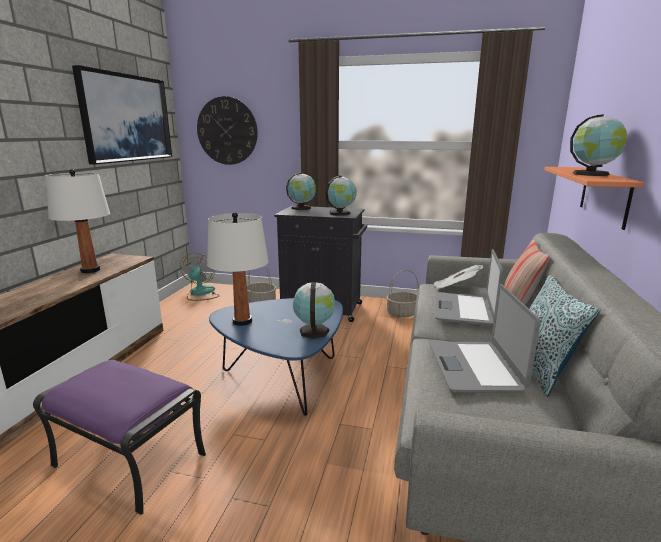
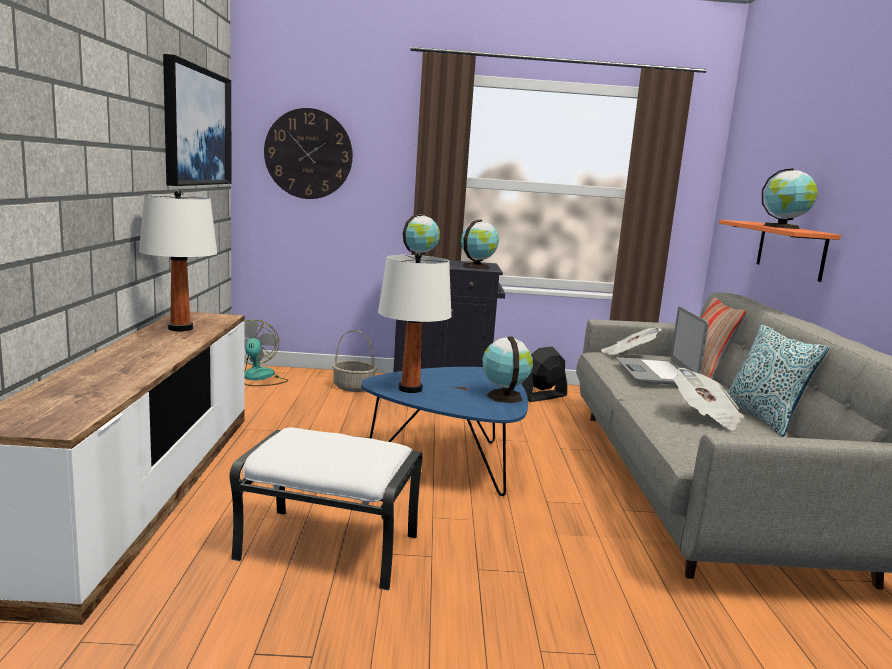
camera: 15 degrees left, 5 degrees down
(131, 459) = (330, 547): purple ottoman -> white ottoman
(402, 313) = (542, 396): basket -> black fan
(475, 367) = (706, 417): laptop -> newspaper

